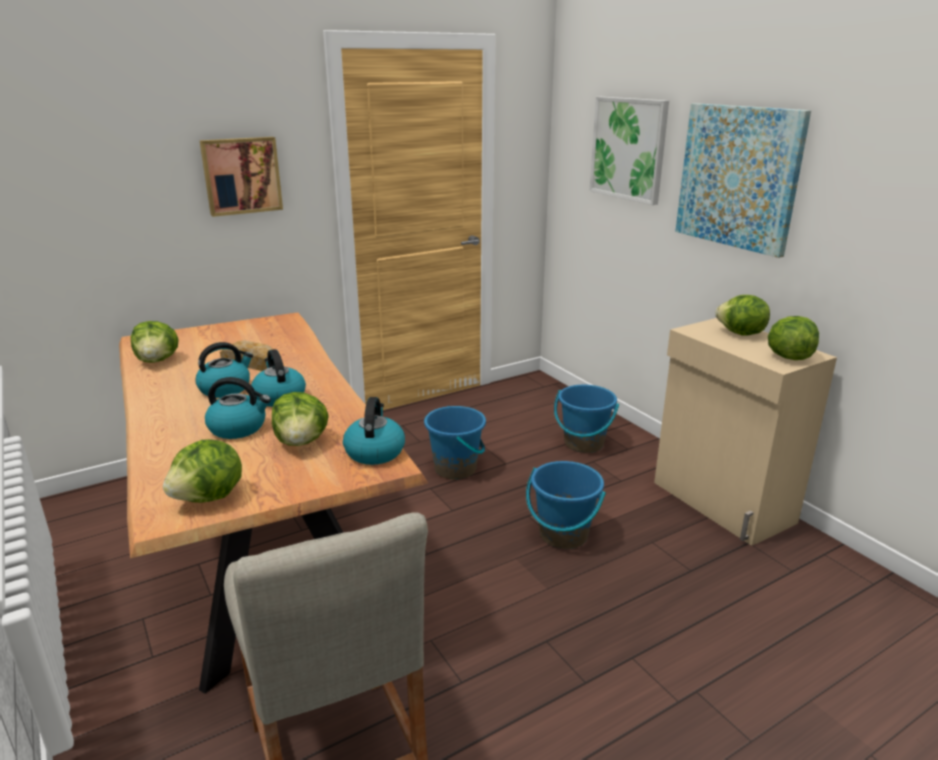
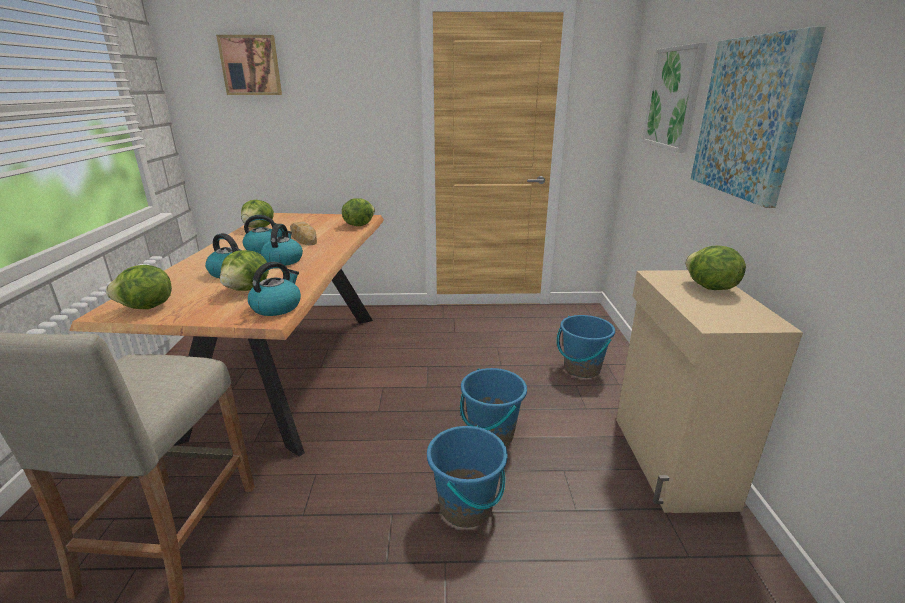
camera: 30 degrees right, 0 degrees up
(241, 175) = (351, 109): picture -> picture (251, 65)
(456, 469) = (459, 358): blue bucket -> blue bucket (466, 507)
(788, 357) = (735, 319): lettuce -> lettuce (358, 225)

